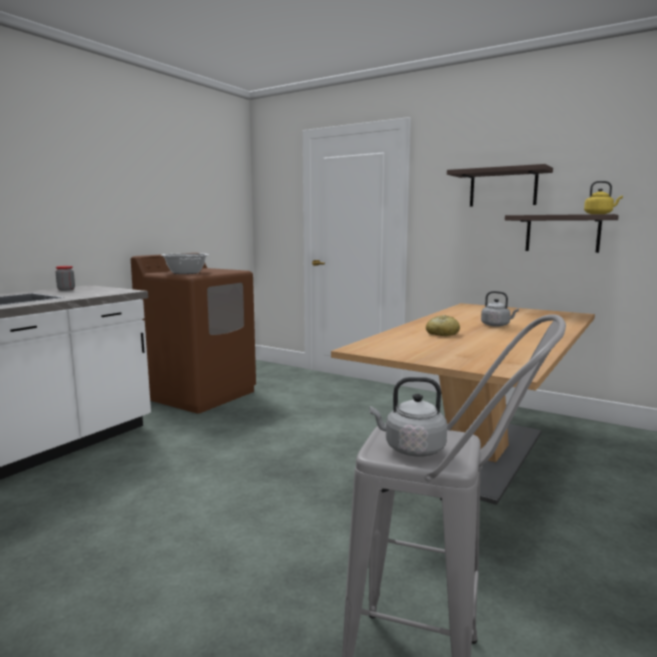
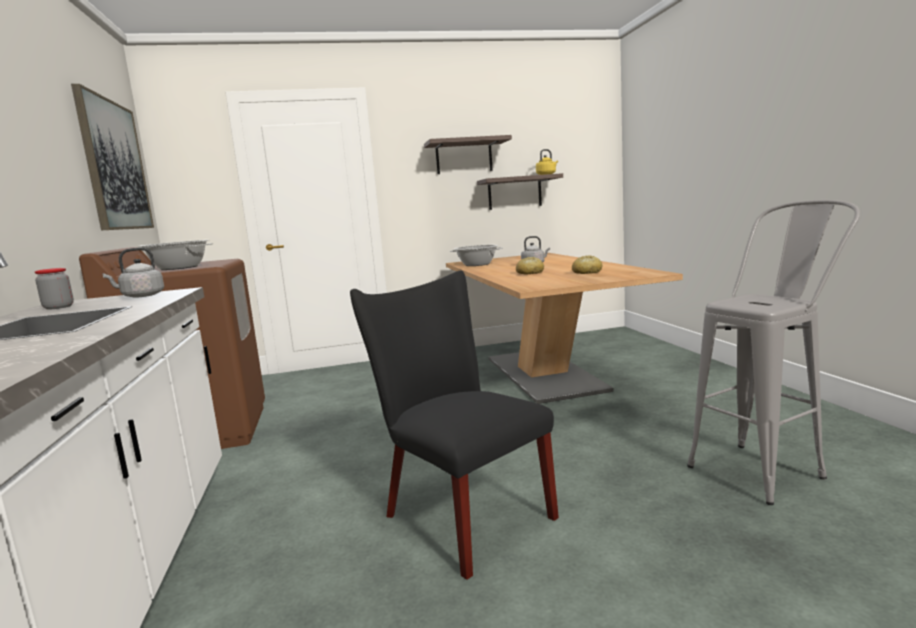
camera: 45 degrees left, 0 degrees up
(169, 524) = (459, 514): none -> black chair
(203, 193) = (114, 165): none -> picture
(411, 449) = (765, 303): grey kettle -> grey kettle (141, 296)
(465, 311) = (477, 264): none -> cooking pot
(477, 348) = (587, 272): none -> bread

